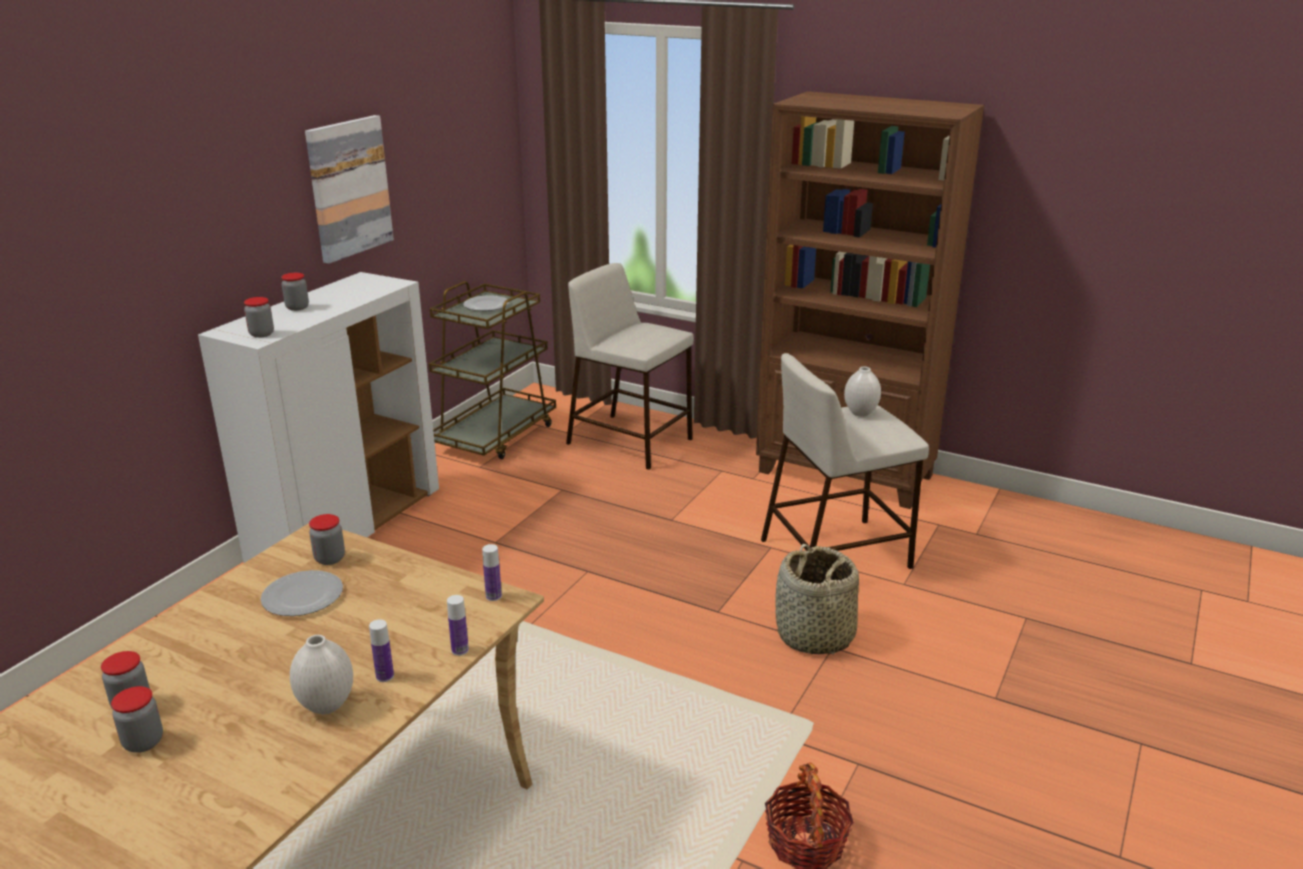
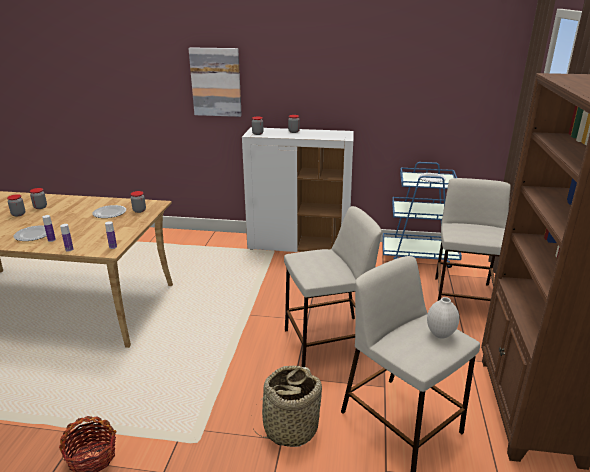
camera: 70 degrees right, 0 degrees up
(327, 706) = (33, 235): white vase -> plate
(348, 188) = (359, 86): picture -> picture (216, 82)
(495, 436) = (419, 255): brown cart -> blue cart
(654, 565) = (328, 341): none -> beige stool

